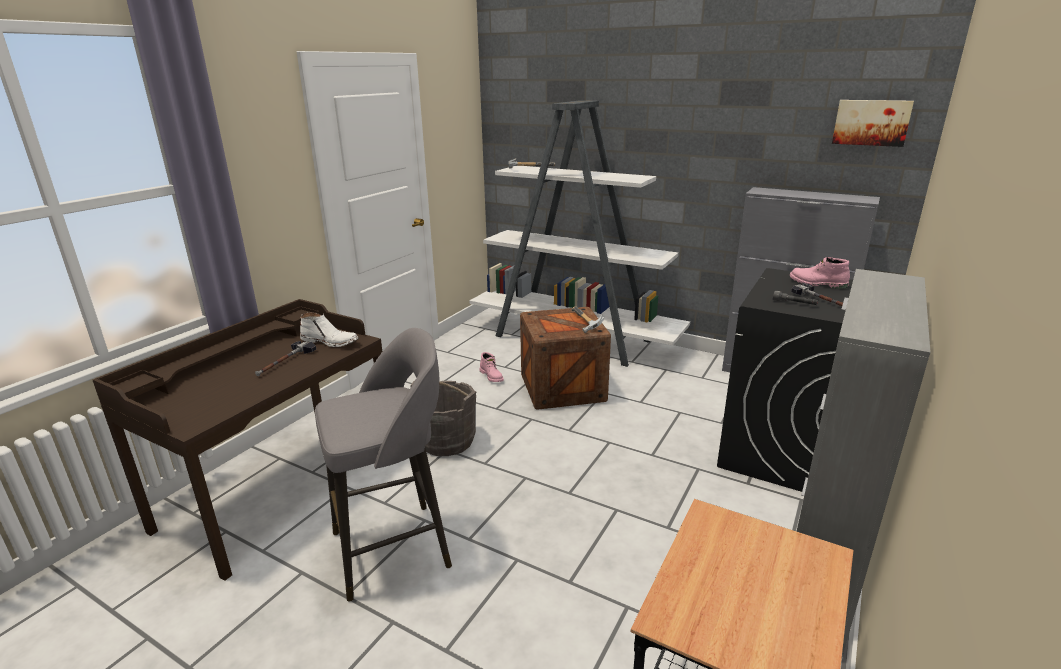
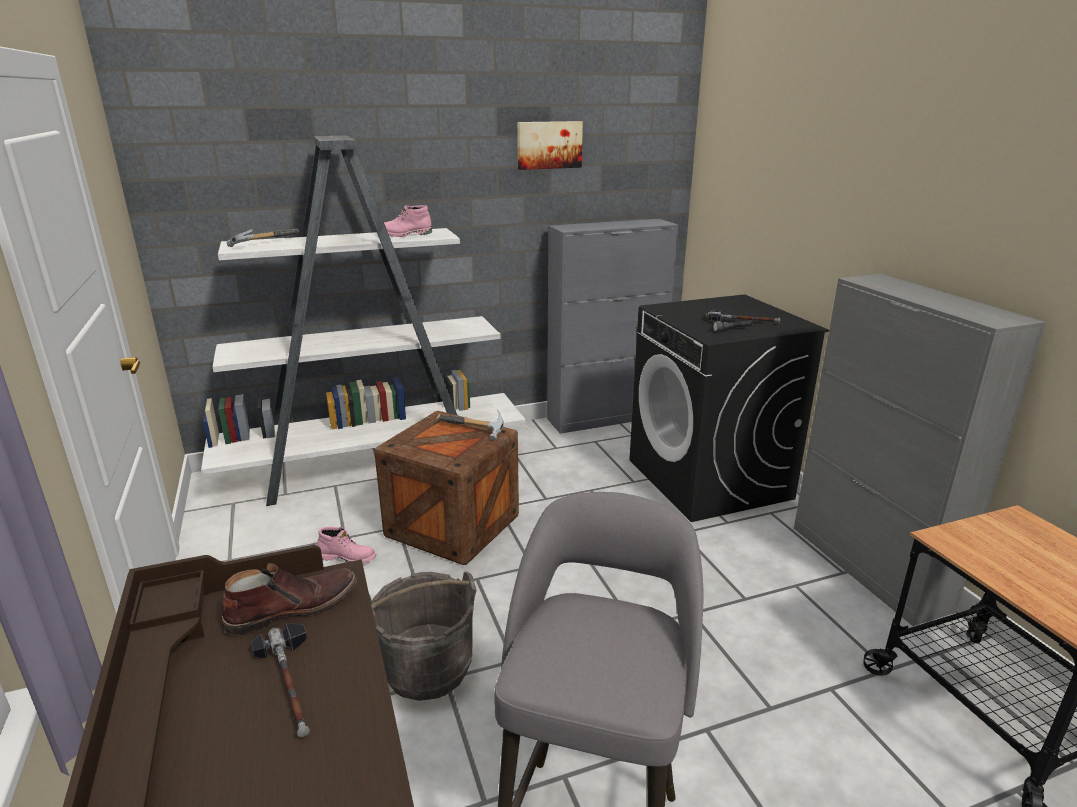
camera: 50 degrees left, 0 degrees up
(330, 341) = (292, 607): white boot -> brown boot
(817, 284) = (703, 308): pink boot -> pink boot (405, 234)
(871, 122) = (643, 147): picture -> picture (549, 145)

